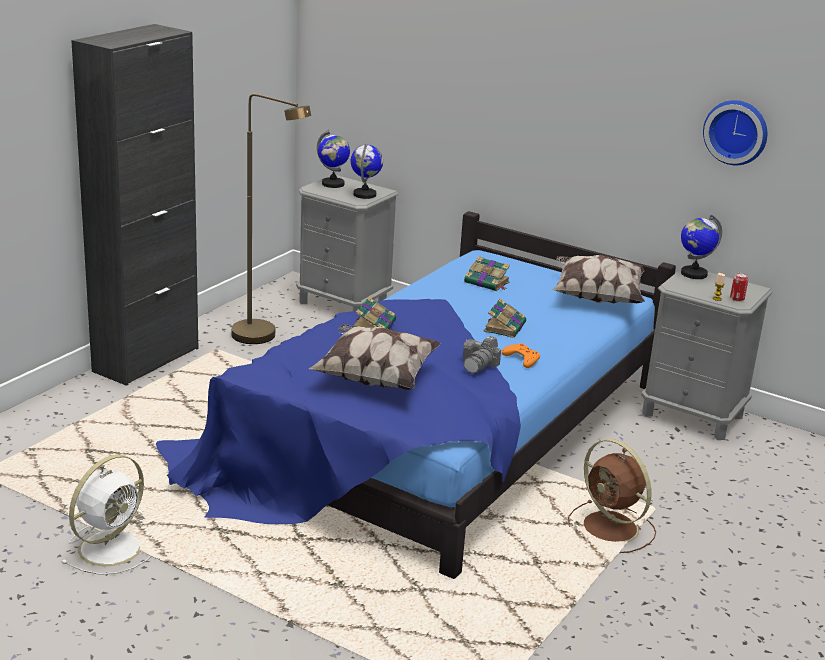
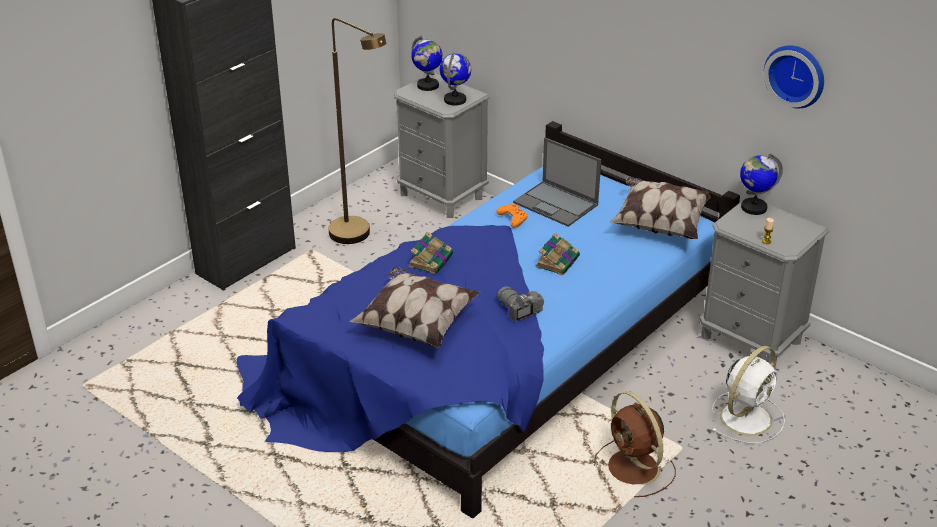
camera: 10 degrees right, 10 degrees up
(112, 547) = (181, 468): white fan -> white fan (747, 417)
(479, 365) = (518, 310): camera -> camera turned 105 degrees clockwise
(487, 283) = (556, 204): book -> laptop
(522, 359) = (563, 302): orange game controller -> orange game controller (513, 218)
(737, 299) = (787, 242): can -> none

